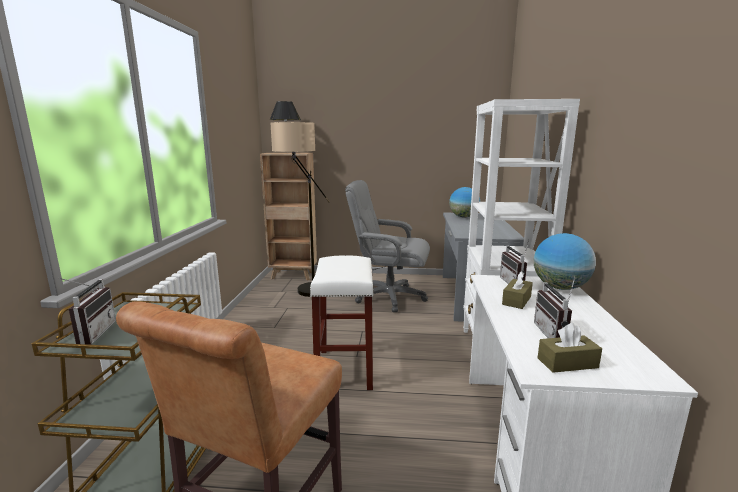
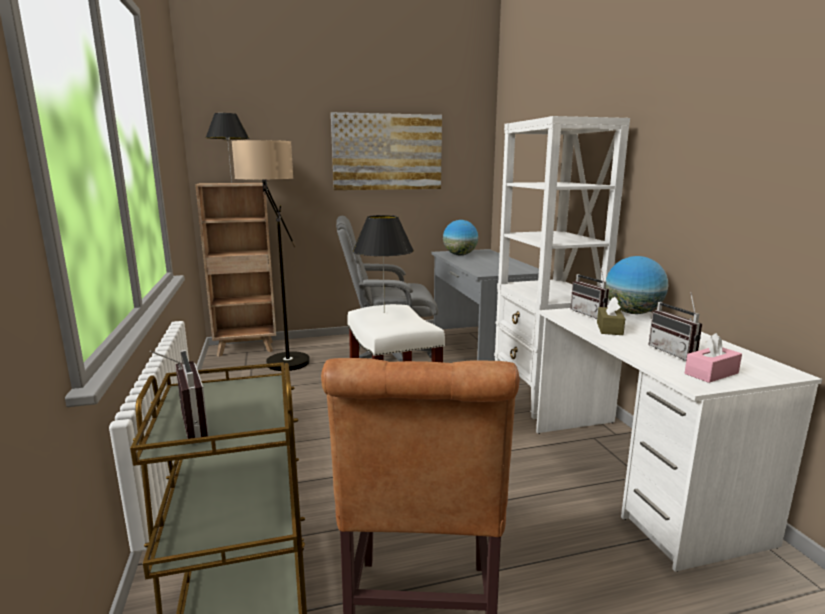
camera: 20 degrees left, 0 degrees up
(341, 262) = (384, 312): none -> black table lamp
(410, 129) = (387, 152): none -> picture
(567, 363) = (711, 373): brown tissue box -> pink tissue box

